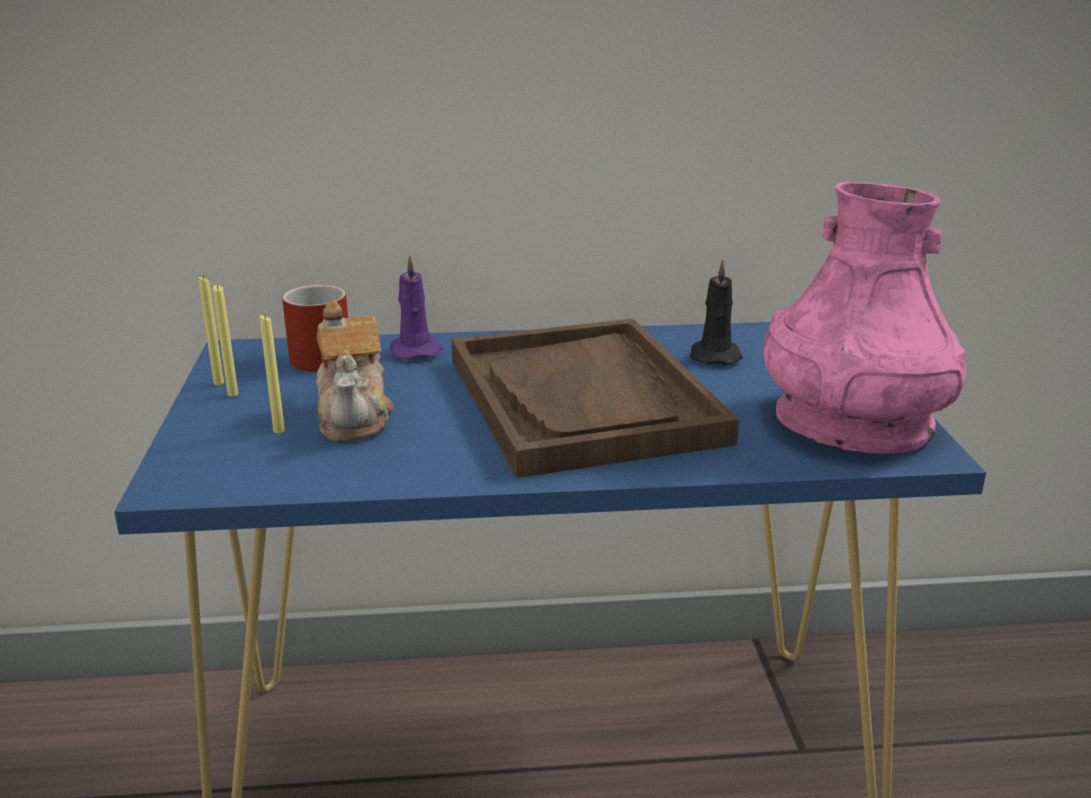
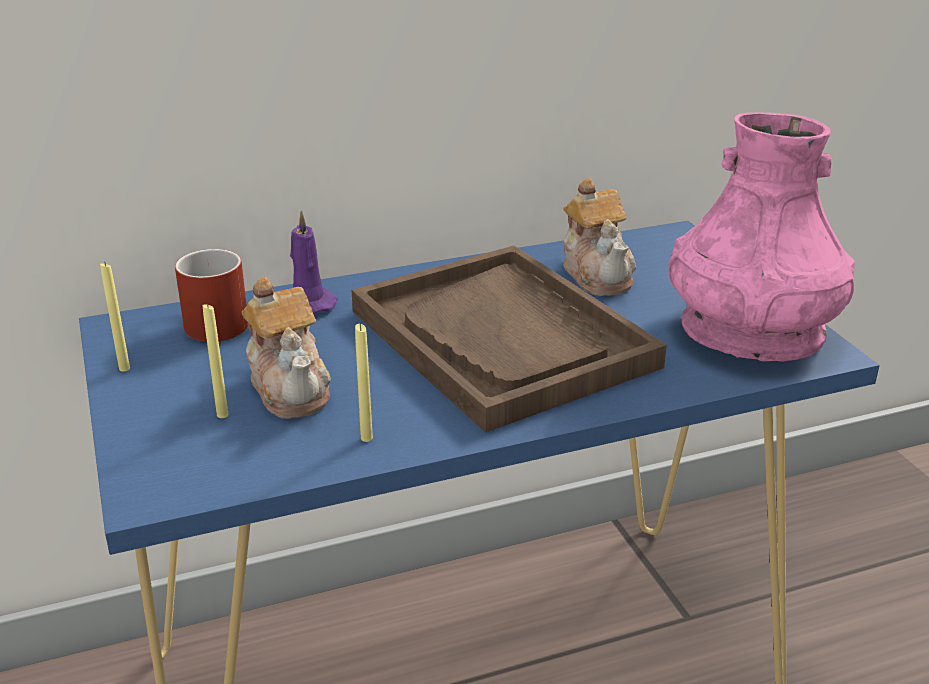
camera: 15 degrees left, 5 degrees up
(233, 394) = (148, 380): yellow candle -> yellow candle (366, 438)
(715, 356) = (597, 274): black candle -> teapot

